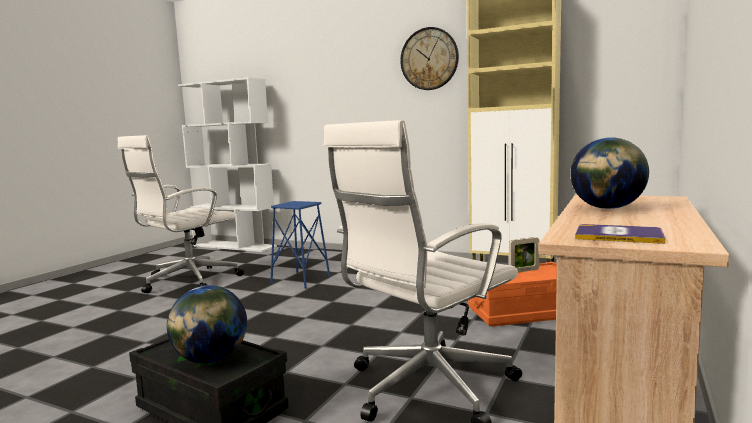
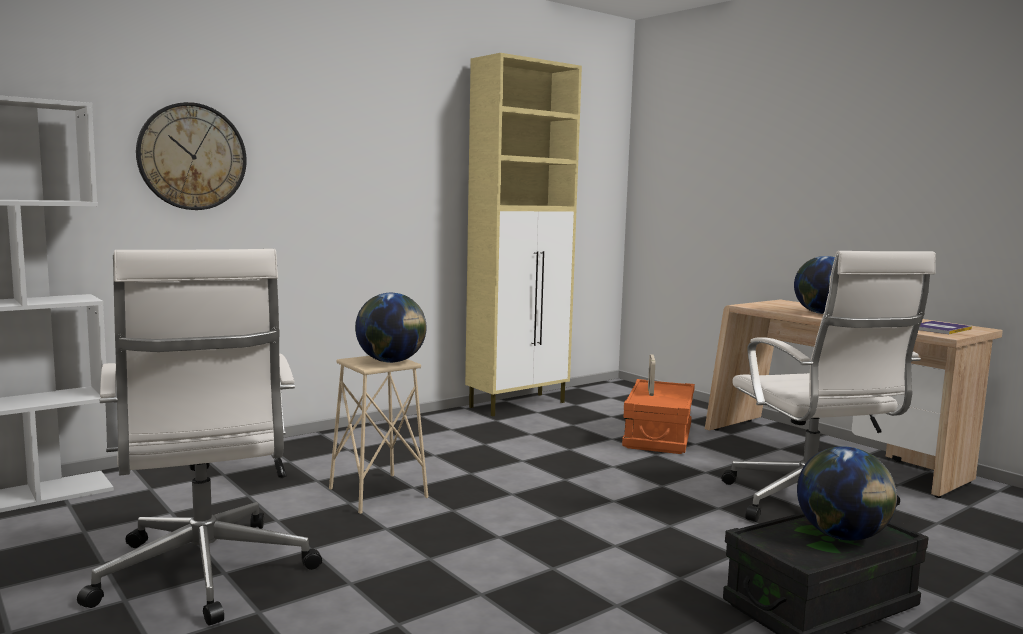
camera: 65 degrees left, 0 degrees up
(297, 204) = (391, 361): none -> globe
(300, 280) = (377, 493): blue stool -> beige stool
(429, 59) = (407, 126): wall clock -> wall clock (192, 157)

